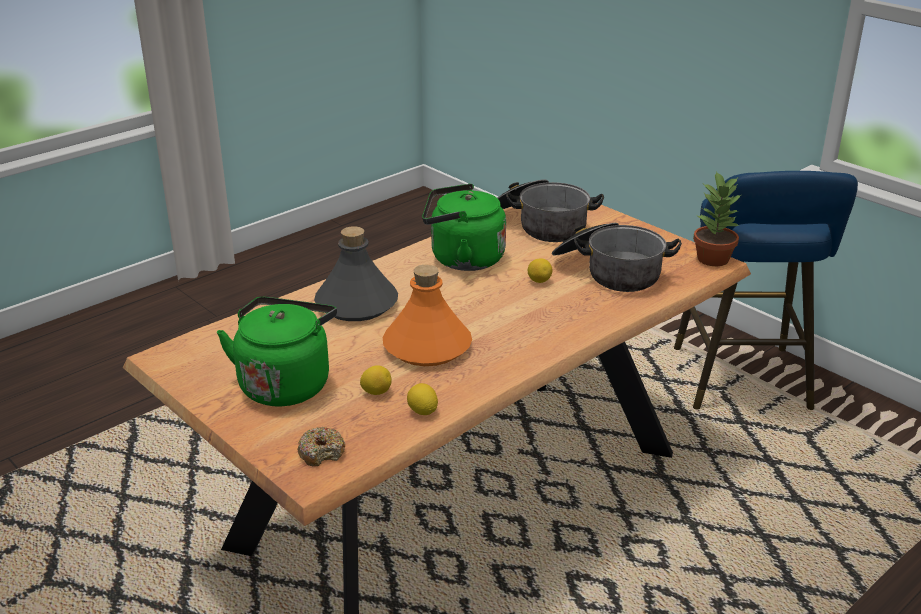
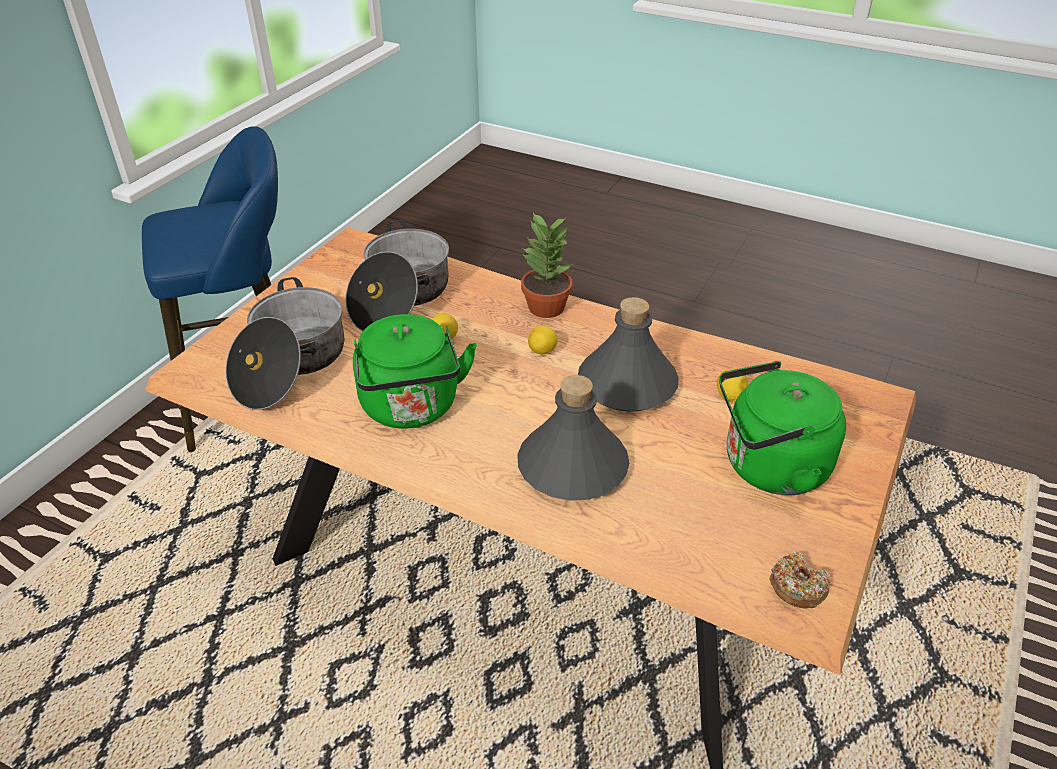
camera: 110 degrees left, 10 degrees up
(322, 453) = (844, 402): donut -> donut (797, 587)
(422, 411) = (735, 360): lemon -> lemon (543, 351)
(427, 346) = (626, 385): orange bottle -> grey bottle
(713, 258) = (345, 243): potted plant -> potted plant (545, 307)

